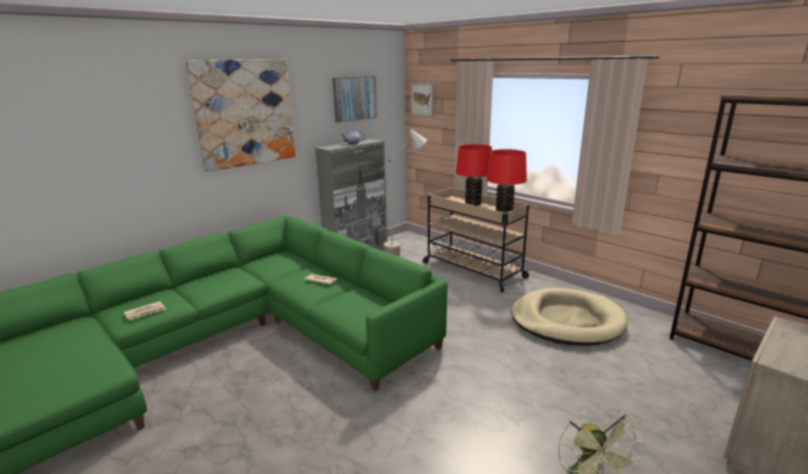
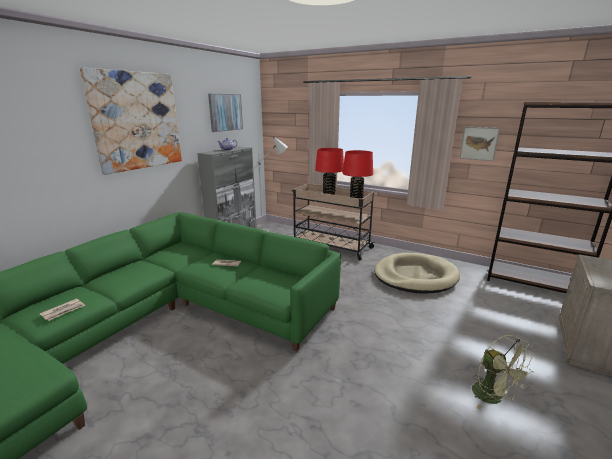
camera: 15 degrees left, 0 degrees up
(422, 99) = (277, 114): picture -> picture (479, 143)

